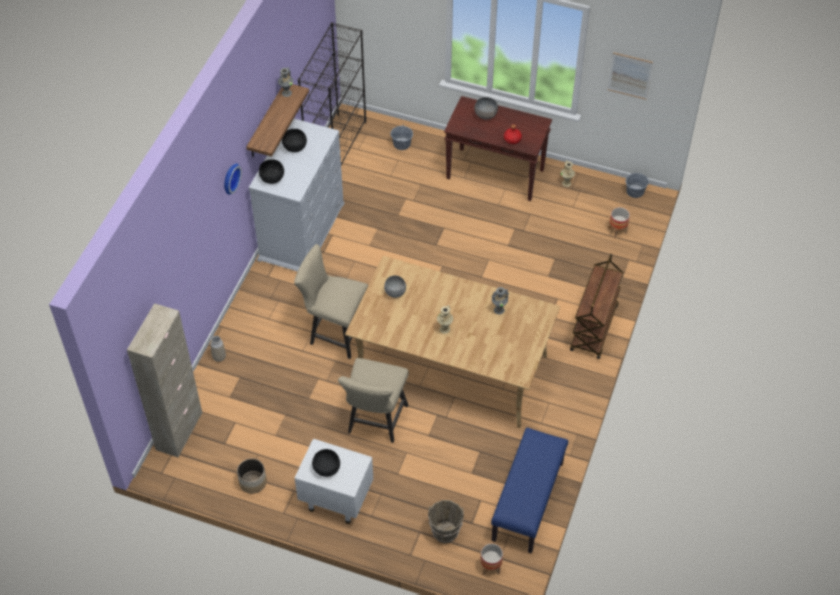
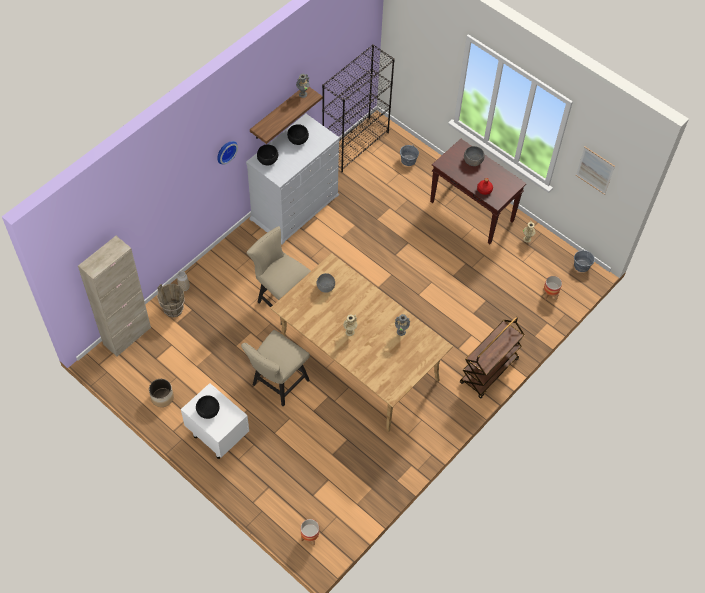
camera: 20 degrees right, 5 degrees up
(445, 533) = (288, 495): brown bucket -> brown bucket (173, 310)
(528, 502) = (365, 495): blue bench -> none

